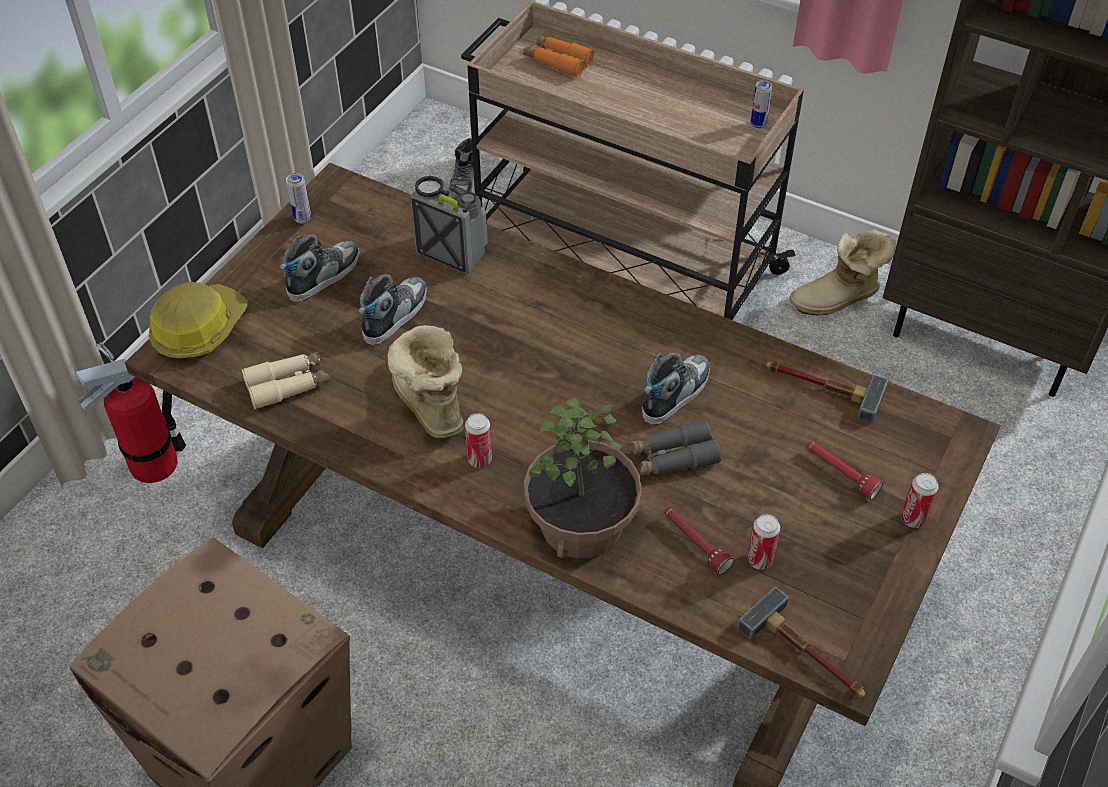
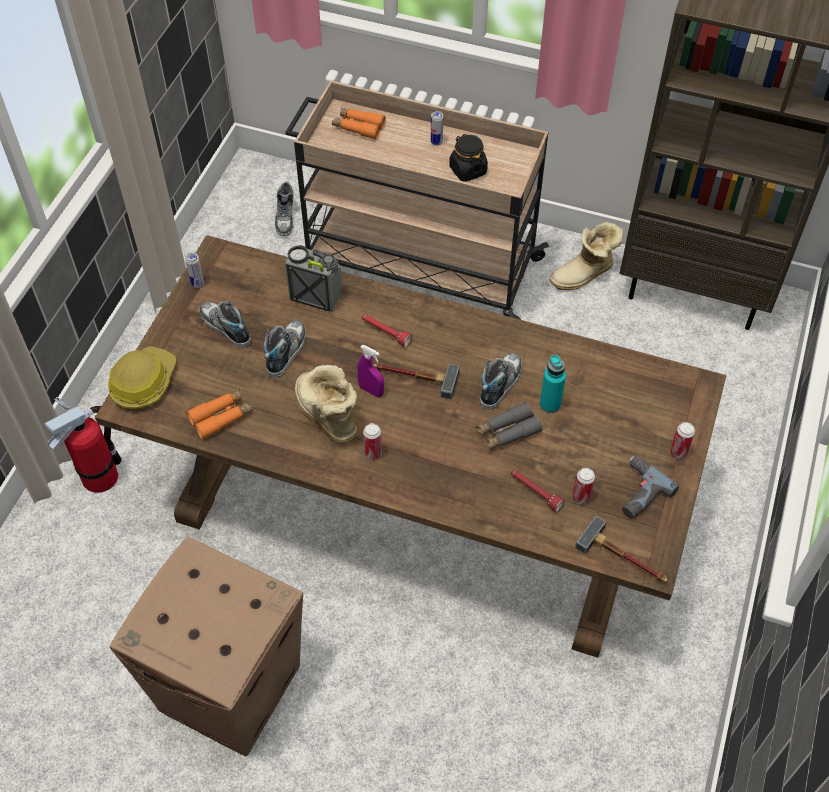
camera: 10 degrees left, 5 degrees up
(288, 385) = (221, 417): beige binoculars -> orange binoculars
(323, 275) = (225, 327): shoe -> shoe turned 75 degrees counterclockwise
(496, 378) = (371, 390): none -> purple spray bottle
(582, 525) = (455, 491): potted plant -> none
(689, 127) = (467, 170): none -> black jar
(740, 429) = (550, 404): none -> turquoise bottle
(758, 124) = (518, 162): can -> can (436, 142)
(821, 387) = (600, 365): hammer -> hammer (414, 377)
(840, 473) = (624, 426): red flashlight -> red flashlight (385, 333)
(843, 564) = (637, 491): none -> power drill

